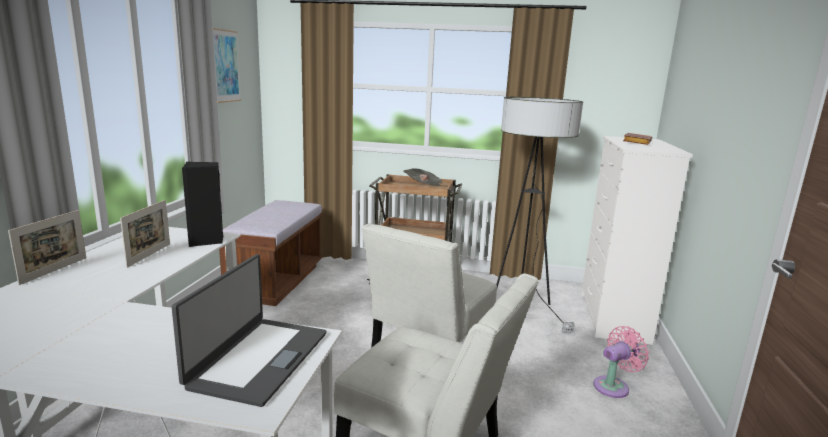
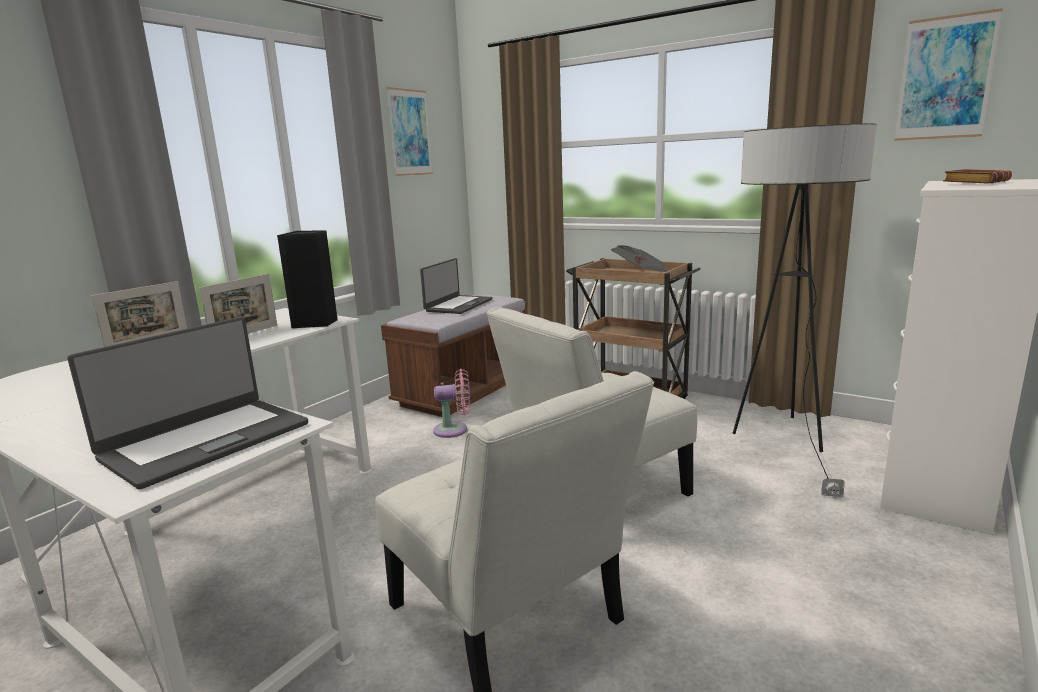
camera: 25 degrees right, 0 degrees up
(274, 212) = (458, 305): none -> laptop
(606, 73) = (945, 78): none -> picture
(614, 386) = (870, 588): pink fan -> pink fan (454, 430)

